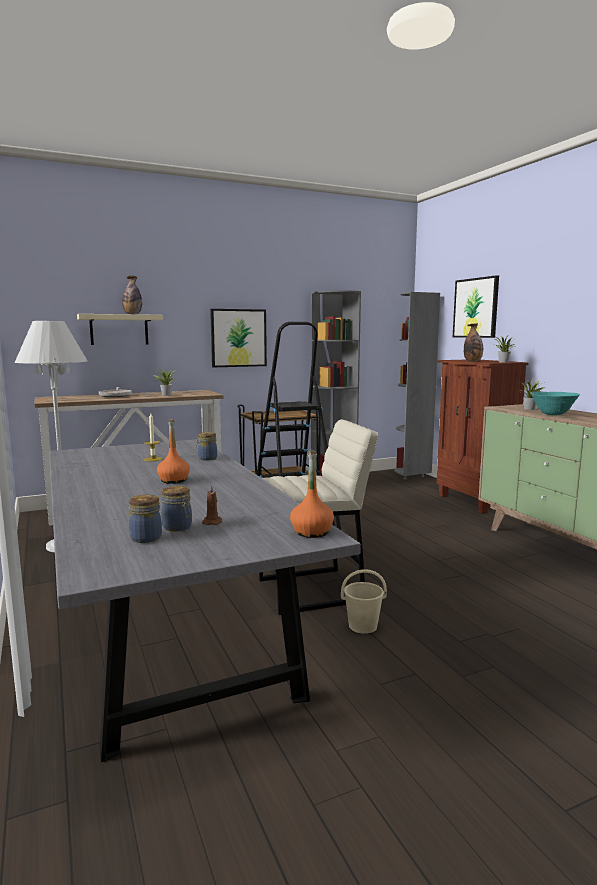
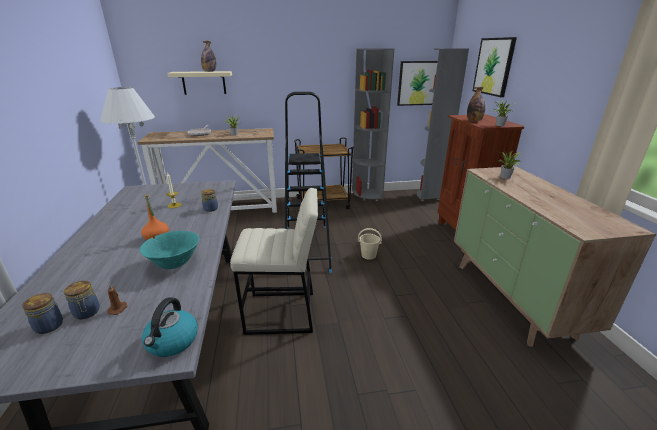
camera: 15 degrees right, 15 degrees up
(238, 338) = (295, 88): picture -> picture (418, 83)
(312, 532) = (172, 342): orange bottle -> kettle
(363, 626) = (295, 360): beige bucket -> beige bucket (369, 255)
(552, 415) = (518, 191): turquoise bowl -> turquoise bowl (174, 264)

